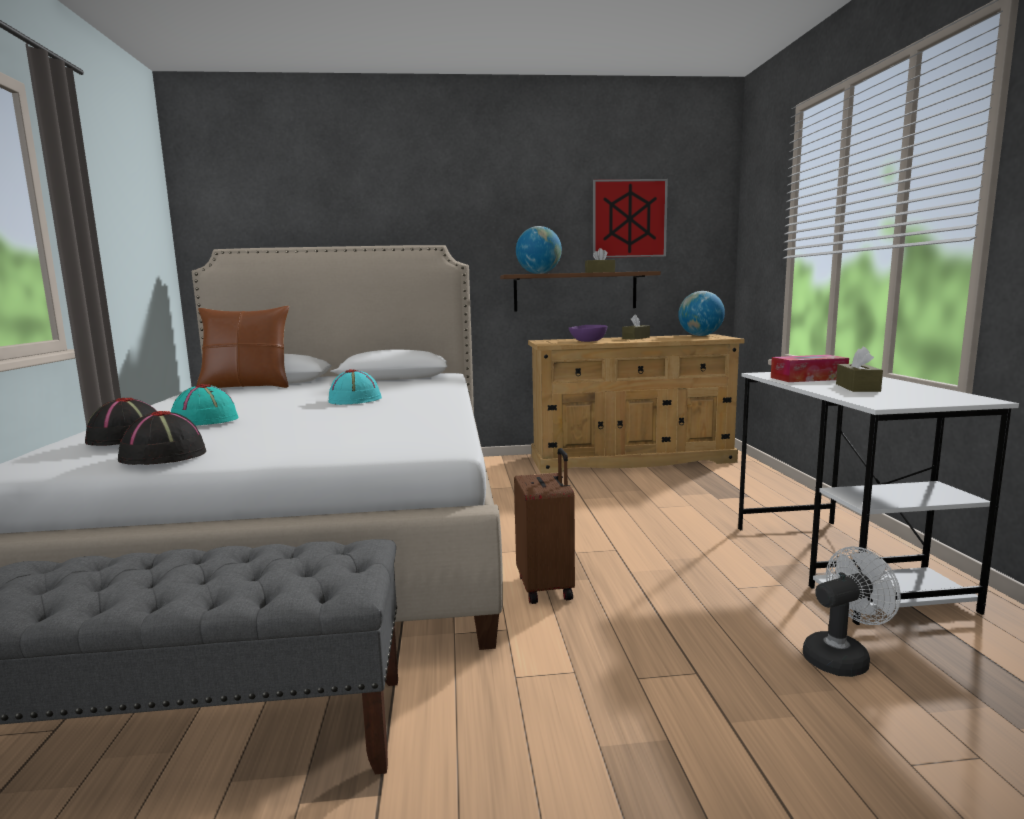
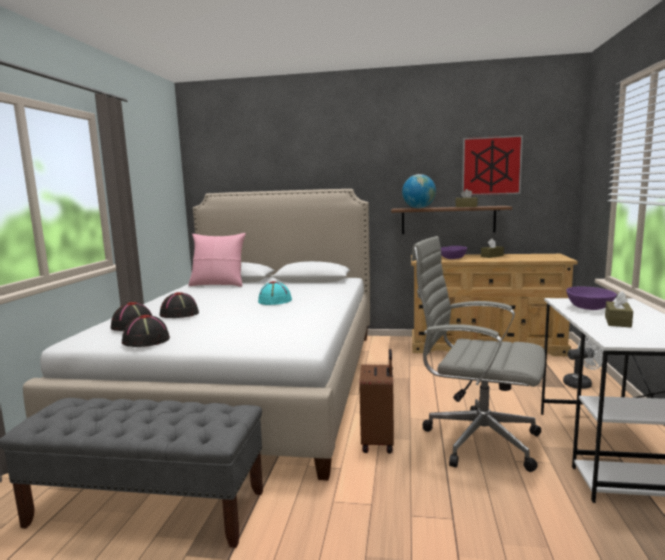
camera: 15 degrees right, 0 degrees up
(204, 420) = (179, 314): turquoise hat -> black hat
(247, 387) = (218, 284): brown pillow -> pink pillow
(675, 569) = (476, 440): none -> grey office chair
(700, 336) = (545, 255): globe -> none
(808, 378) = (589, 308): tissue box -> purple bowl
(842, 657) = (567, 525): white fan -> white fan (581, 383)

